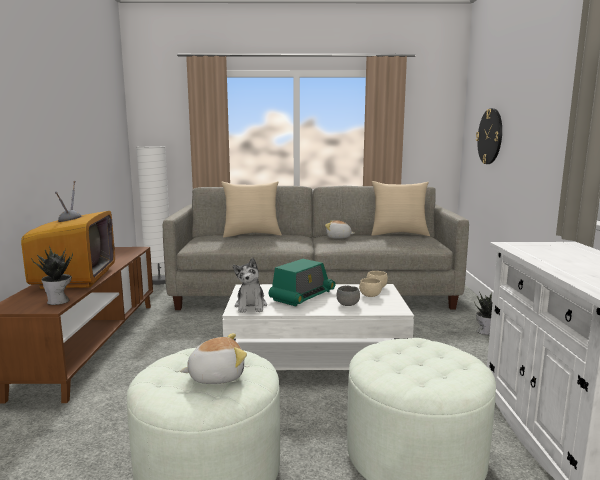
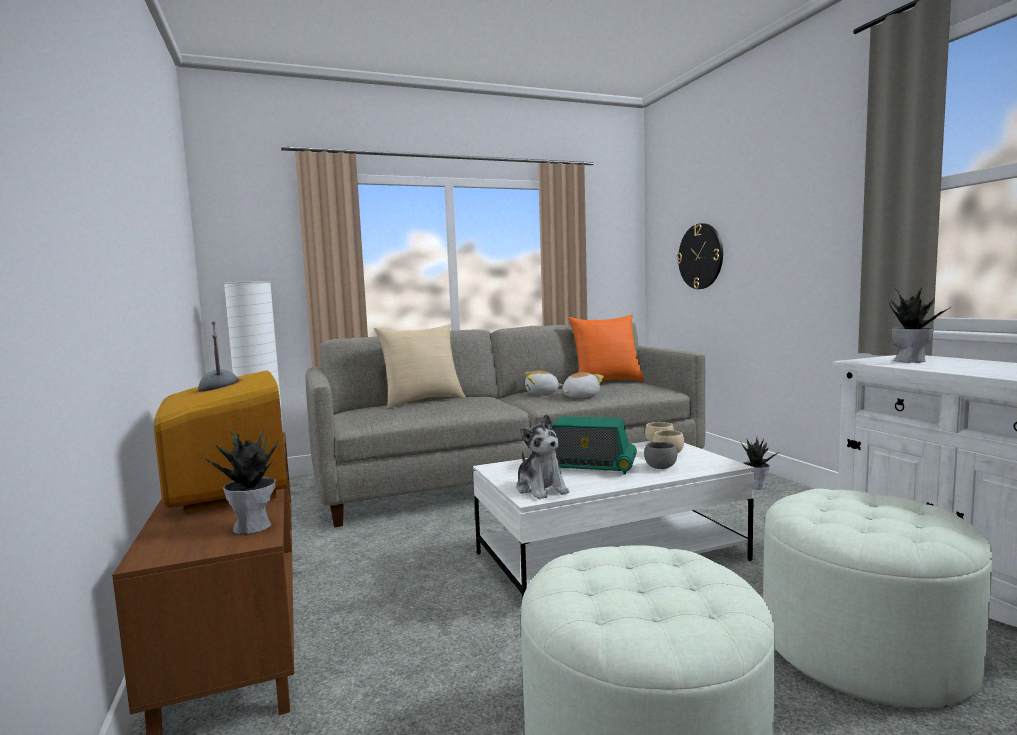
camera: 20 degrees left, 5 degrees down
(216, 376) = (668, 586): plush toy -> plush toy (580, 396)
(302, 296) = (587, 466): radio -> radio turned 90 degrees clockwise
(399, 234) = (606, 382): beige pillow -> orange pillow
(549, 249) = (911, 361): none -> potted plant

